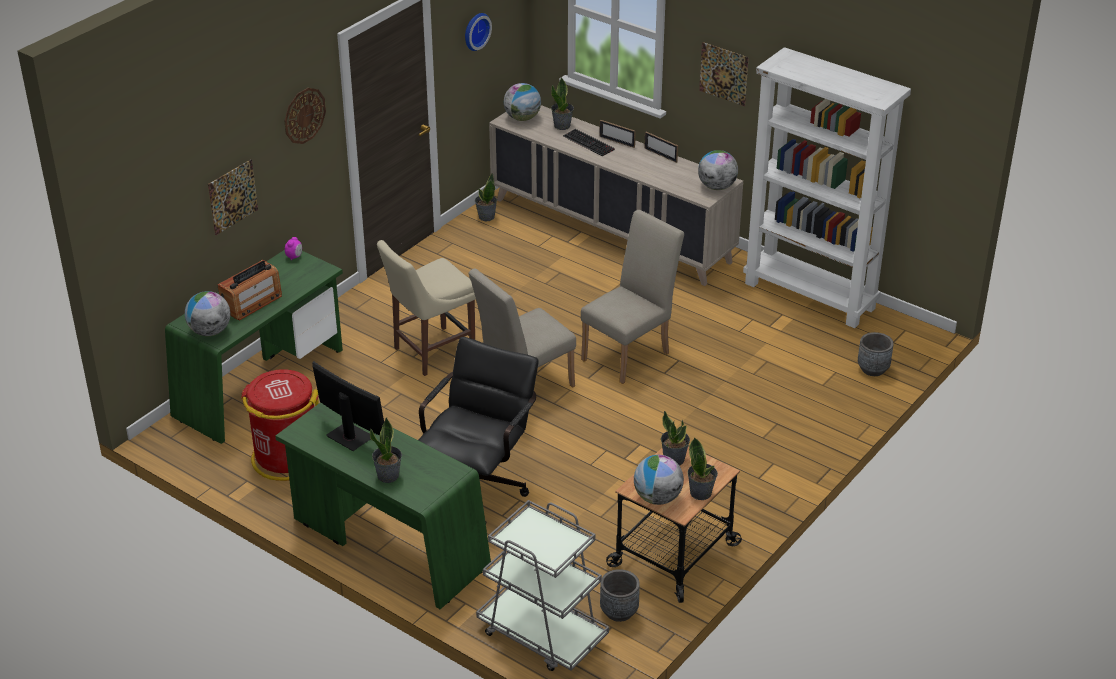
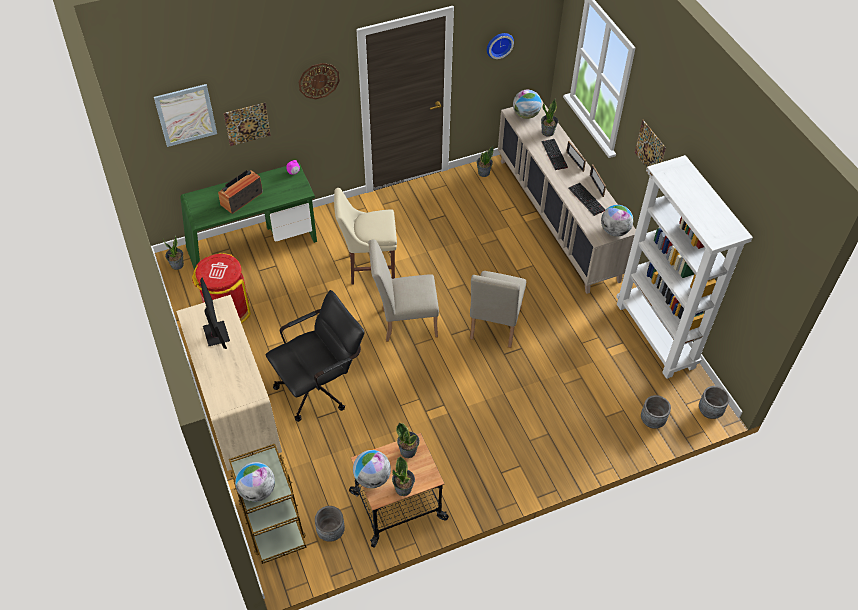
camera: 30 degrees right, 15 degrees up
(168, 195) = (186, 115): none -> picture
(210, 331) = (201, 211): globe -> globe (257, 490)
(252, 302) = (241, 199): radio -> radio turned 150 degrees clockwise
(387, 544) = (235, 404): green desk -> beige desk
(388, 476) = (214, 376): potted plant -> potted plant (177, 265)
(541, 634) = (272, 522): grey cart -> brown cart
(630, 353) = (494, 327): beige chair -> beige chair turned 120 degrees clockwise
(662, 169) = (587, 199): none -> keyboard
(922, 338) = (710, 411): none -> grey planter

